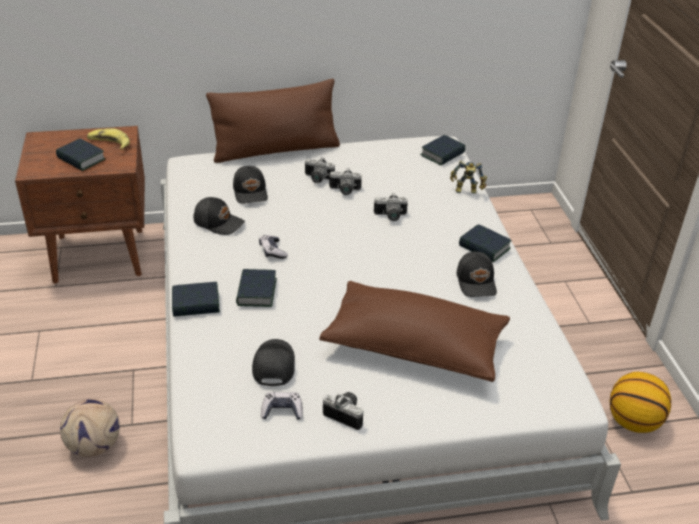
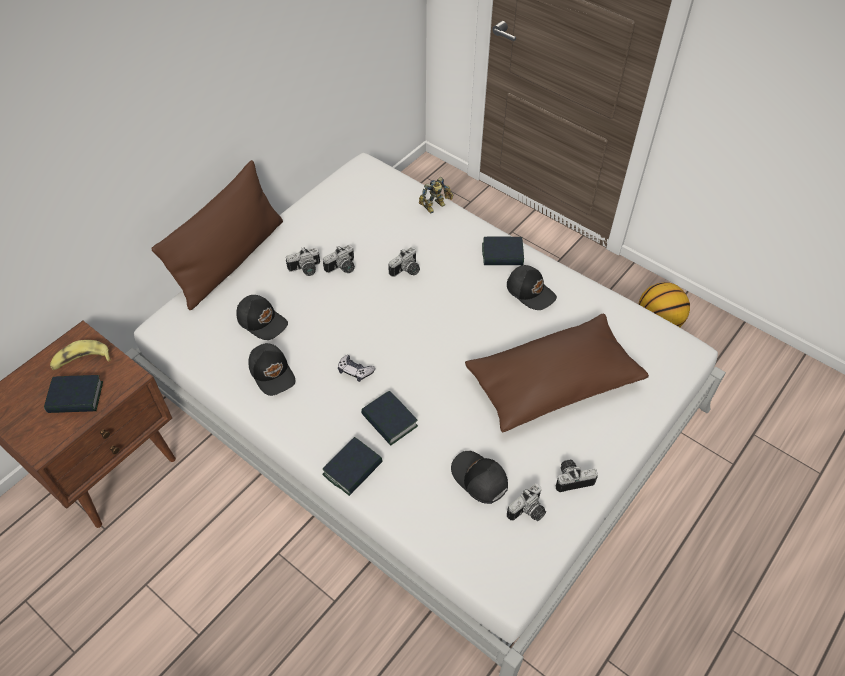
camera: 40 degrees left, 15 degrees up
(95, 446) = (328, 645): football -> none
(219, 222) = (272, 373): black cap -> black cap turned 75 degrees clockwise
(282, 411) = (528, 512): game controller -> camera
(442, 154) = (379, 179): book -> none

